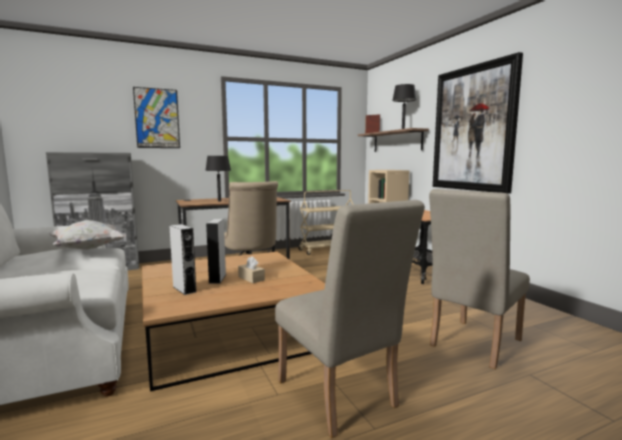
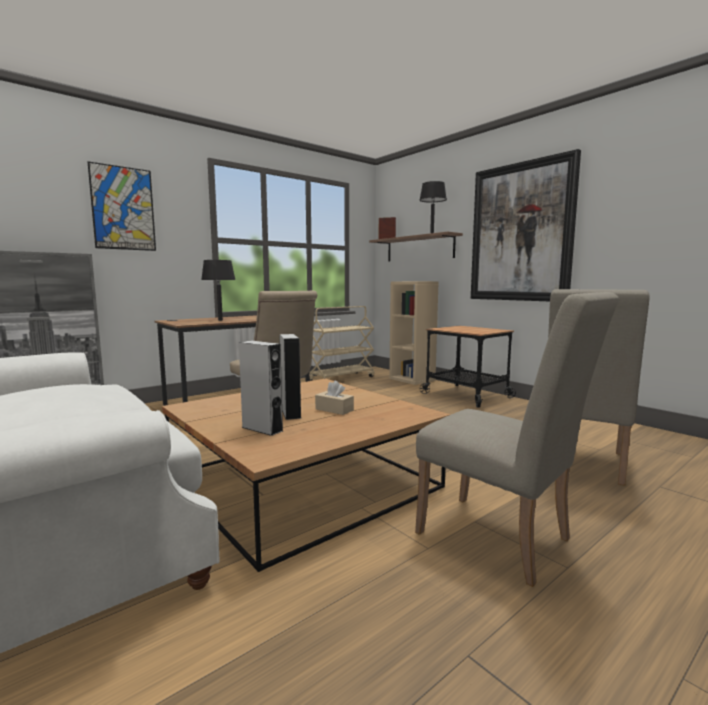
camera: 15 degrees left, 0 degrees up
(88, 249) = (85, 386): white pillow -> none

